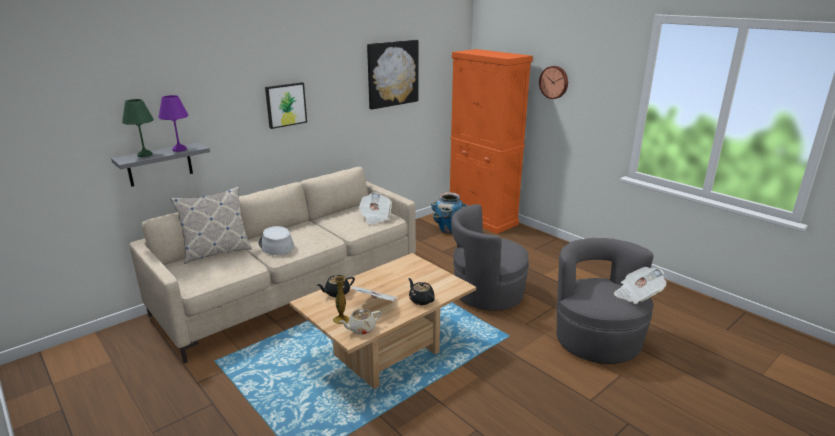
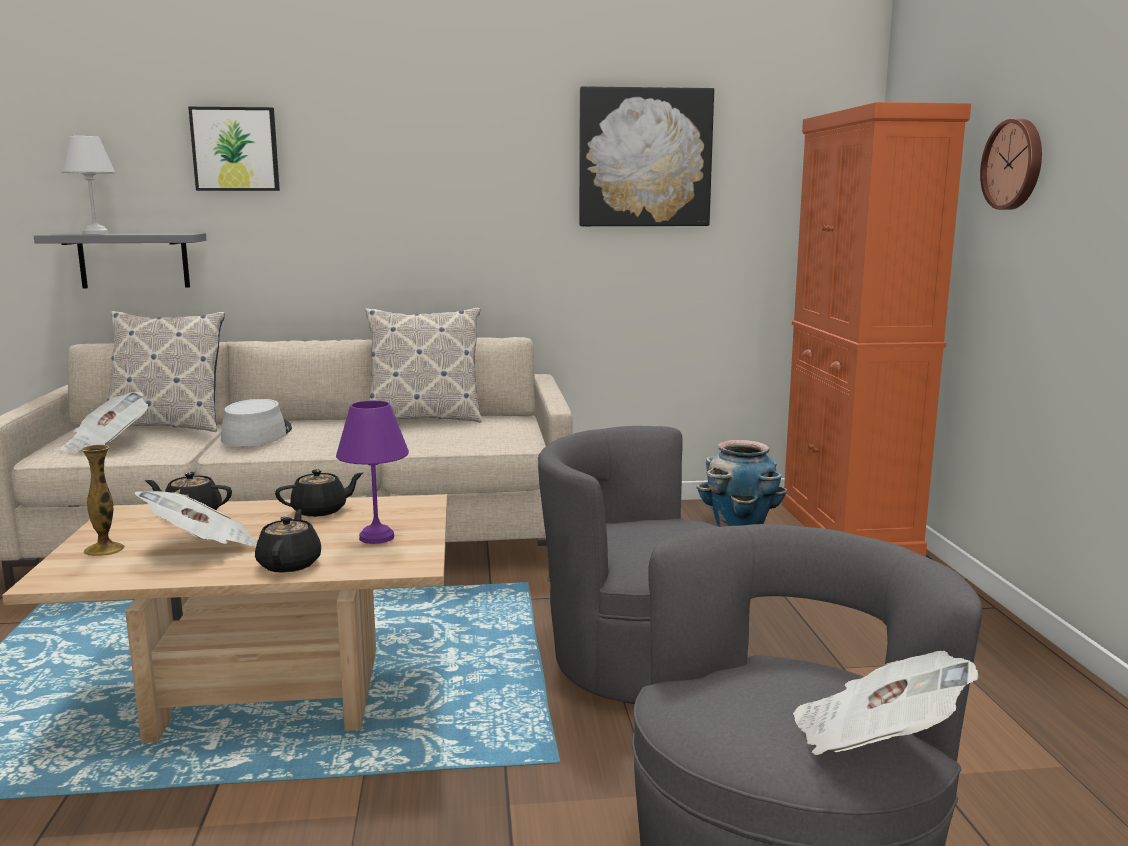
camera: 35 degrees right, 10 degrees down
(144, 155) = (95, 233): green table lamp -> white table lamp
(179, 149) = (152, 233): purple table lamp -> purple table lamp (378, 537)
(285, 105) = (383, 190): picture -> picture (235, 149)
(330, 215) = (424, 419): none -> pillow
(361, 329) = (94, 572): beige teapot -> none
(375, 217) = (490, 433): newspaper -> newspaper (106, 444)
(383, 275) = (321, 511): none -> black teapot

